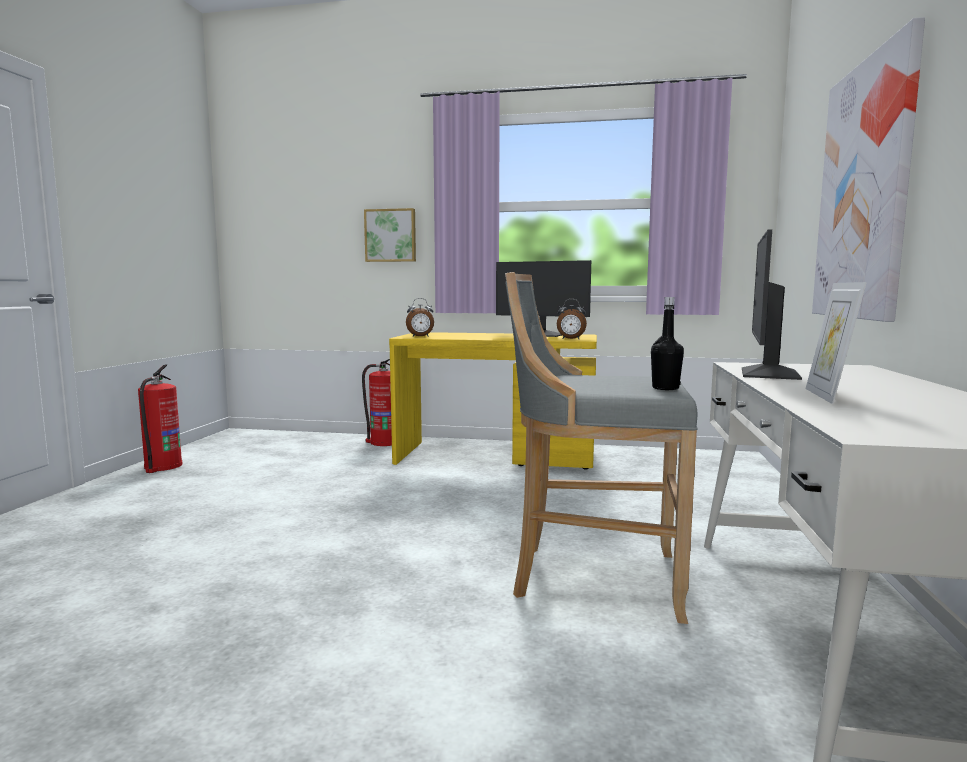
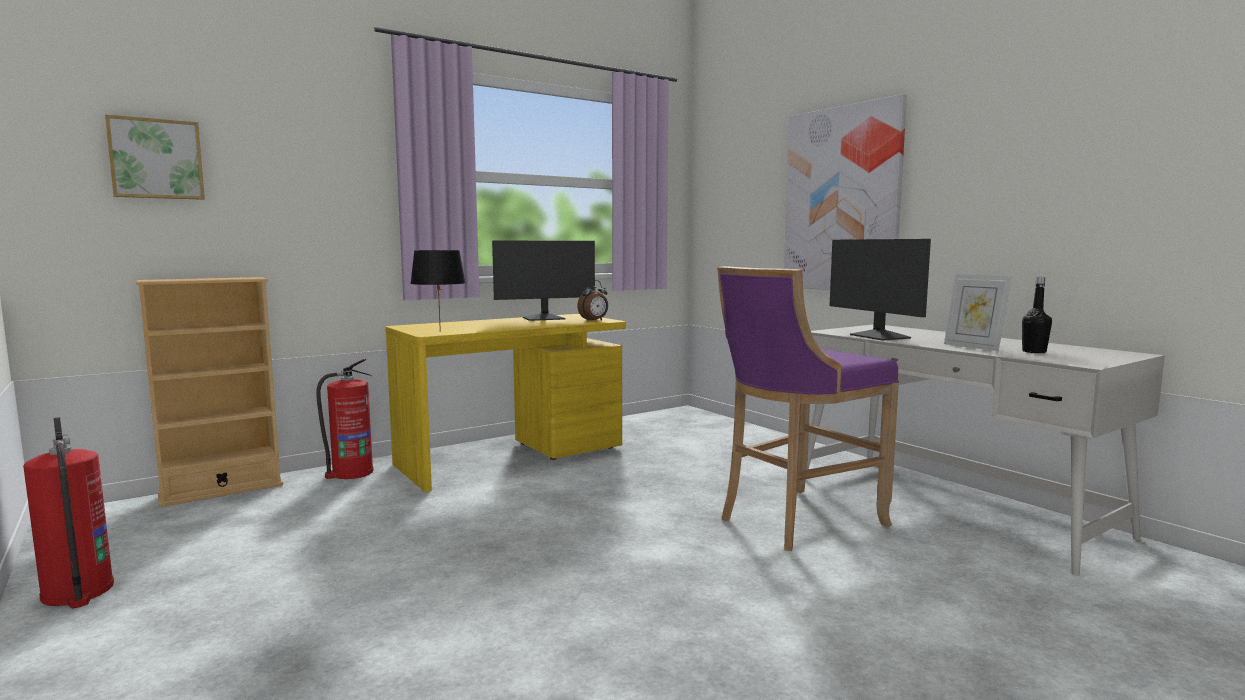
camera: 45 degrees left, 0 degrees up
(310, 435) = (222, 490): none -> beige bookcase
(391, 235) = (327, 202): picture -> picture (156, 159)
(420, 336) = (440, 331): alarm clock -> black table lamp
(591, 578) = (795, 521): grey stool -> purple stool
(665, 388) = (850, 355): black bottle -> black bottle (1034, 351)

